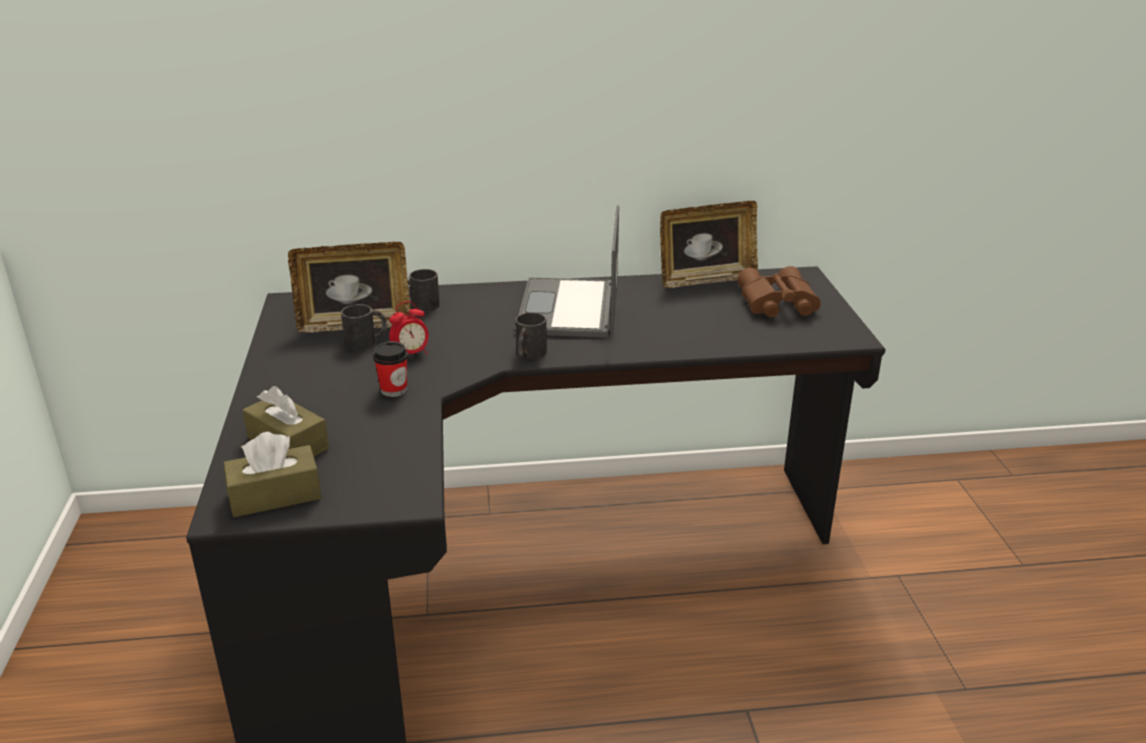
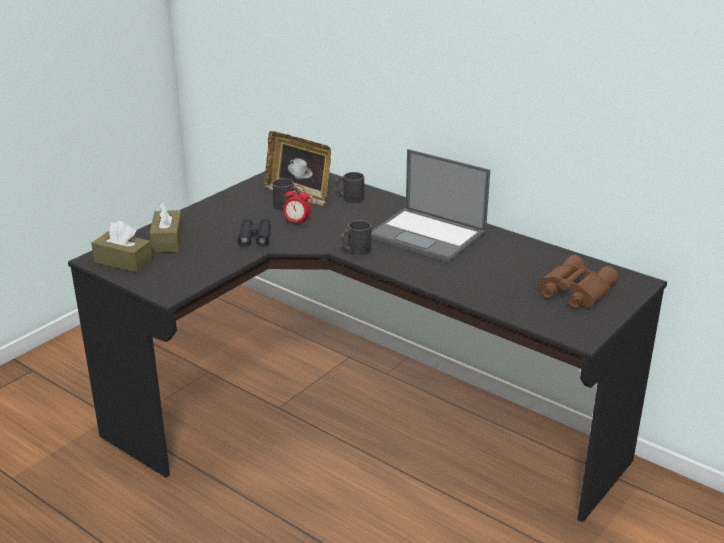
camera: 45 degrees right, 0 degrees up
(393, 390) = (255, 237): cup -> black binoculars
(569, 309) = (428, 235): laptop -> laptop turned 105 degrees counterclockwise
(706, 279) = (557, 255): picture frame -> none

